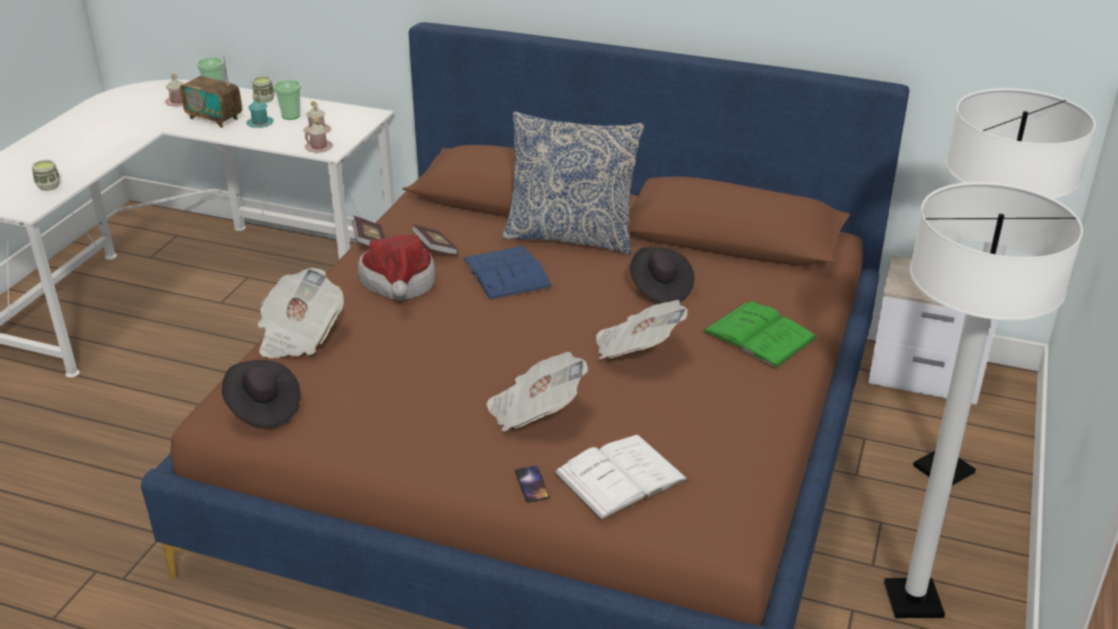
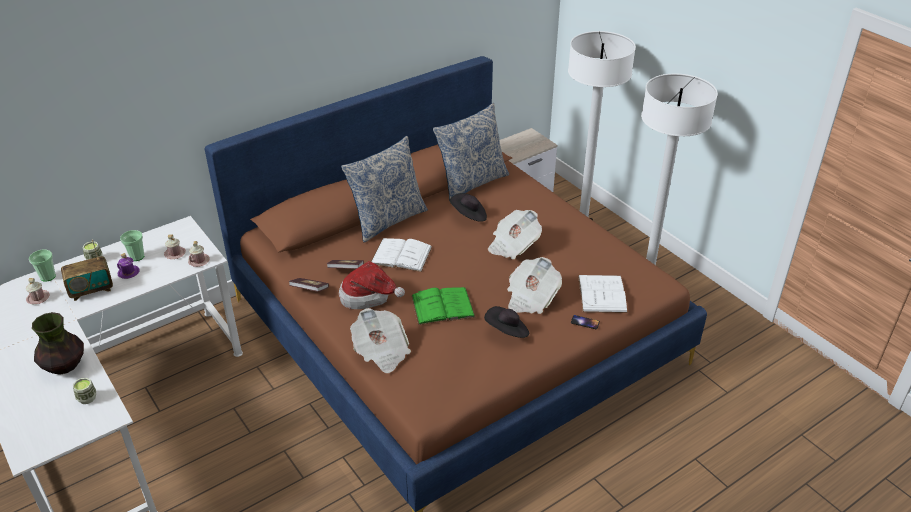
camera: 55 degrees left, 5 degrees up
(88, 156) = (64, 365): none -> vase
(260, 123) = (128, 273): turquoise mug -> purple mug
(263, 408) = (440, 390): black hat -> black hat (507, 332)
(506, 273) = (401, 255): blue book -> white book
(741, 261) = (471, 182): none -> pillow
(759, 335) = (535, 207): green book -> green book (442, 306)

